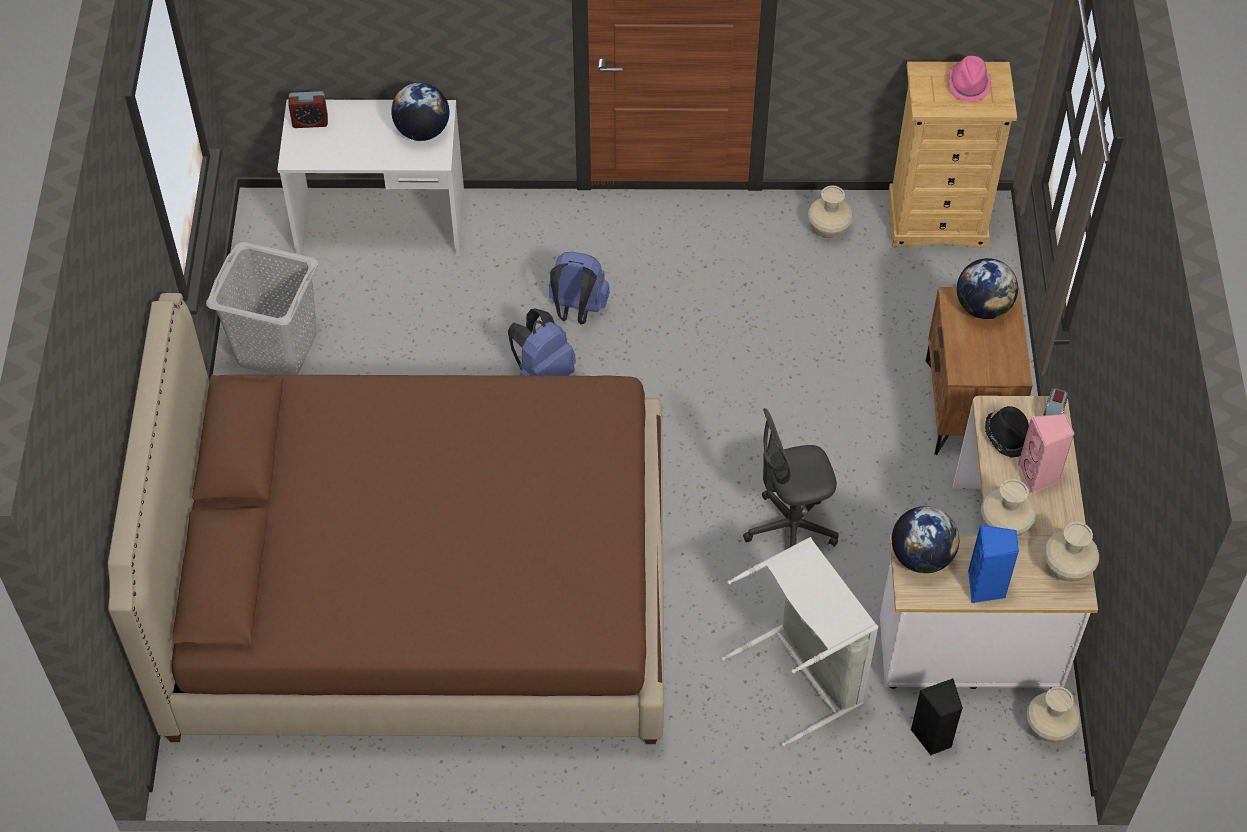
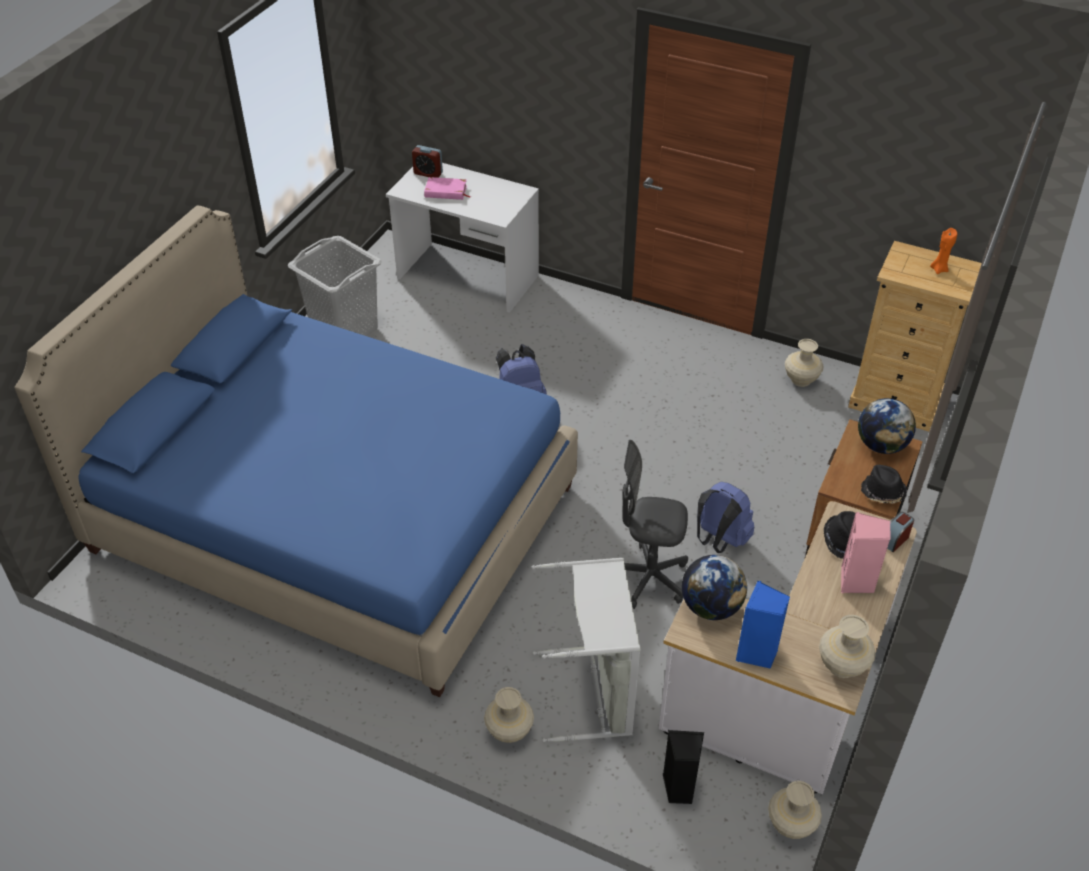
camera: 25 degrees right, 10 degrees down
(349, 142) = (446, 191): none -> pink book
(422, 131) = (501, 199): globe -> none
(422, 593) = (335, 518): brown bed -> blue bed
(577, 310) = (572, 372): blue backpack -> blue backpack (719, 540)
(969, 85) = (939, 269): pink hat -> orange candle
(1004, 526) = (801, 609): beige vase -> beige vase (509, 731)
(1008, 362) = (882, 492): none -> black hat

